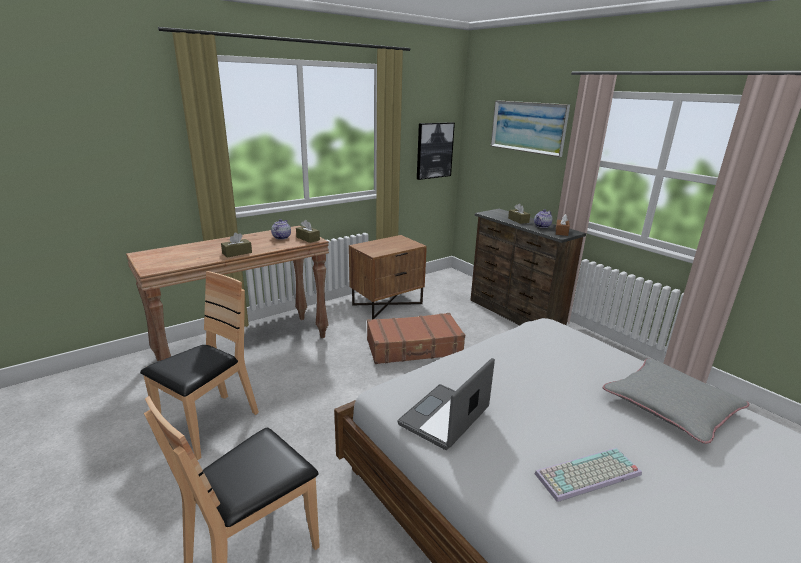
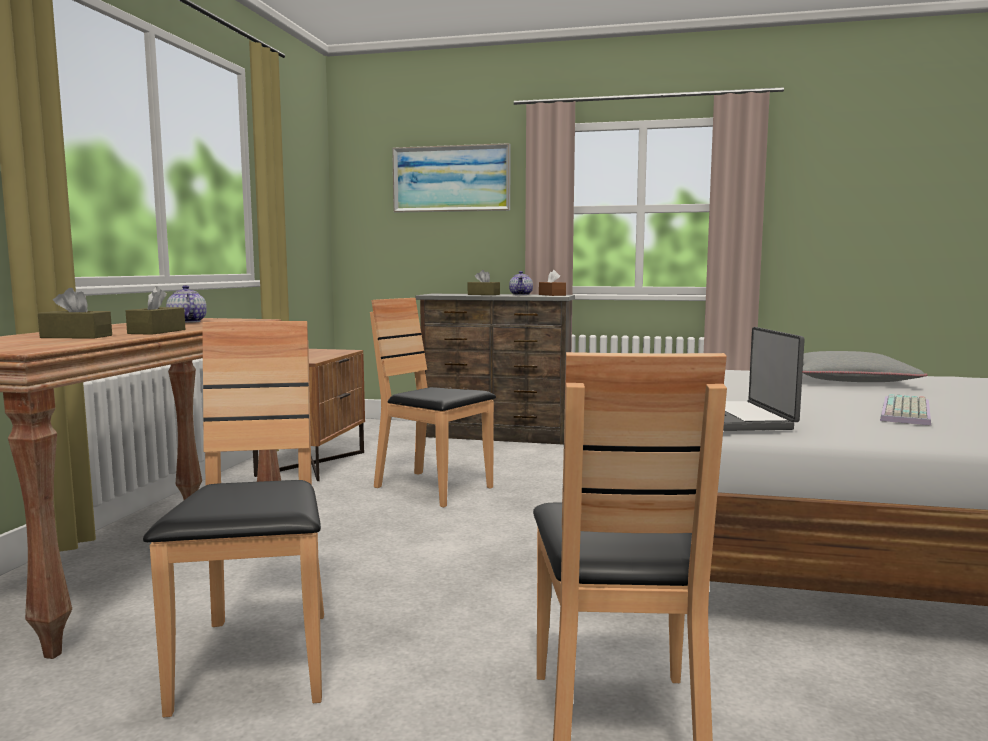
camera: 40 degrees left, 15 degrees down
(308, 238) = (240, 320): brown tissue box -> brown tissue box (76, 336)
(414, 348) = (433, 488): brown suitcase -> brown chair
(434, 150) = (308, 221): picture -> none

